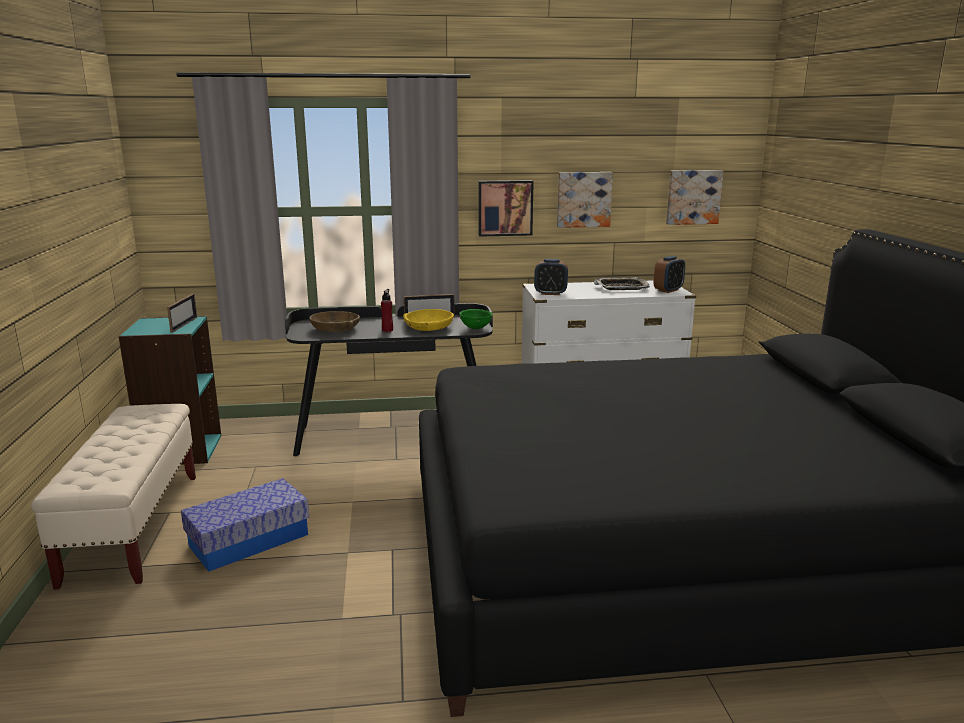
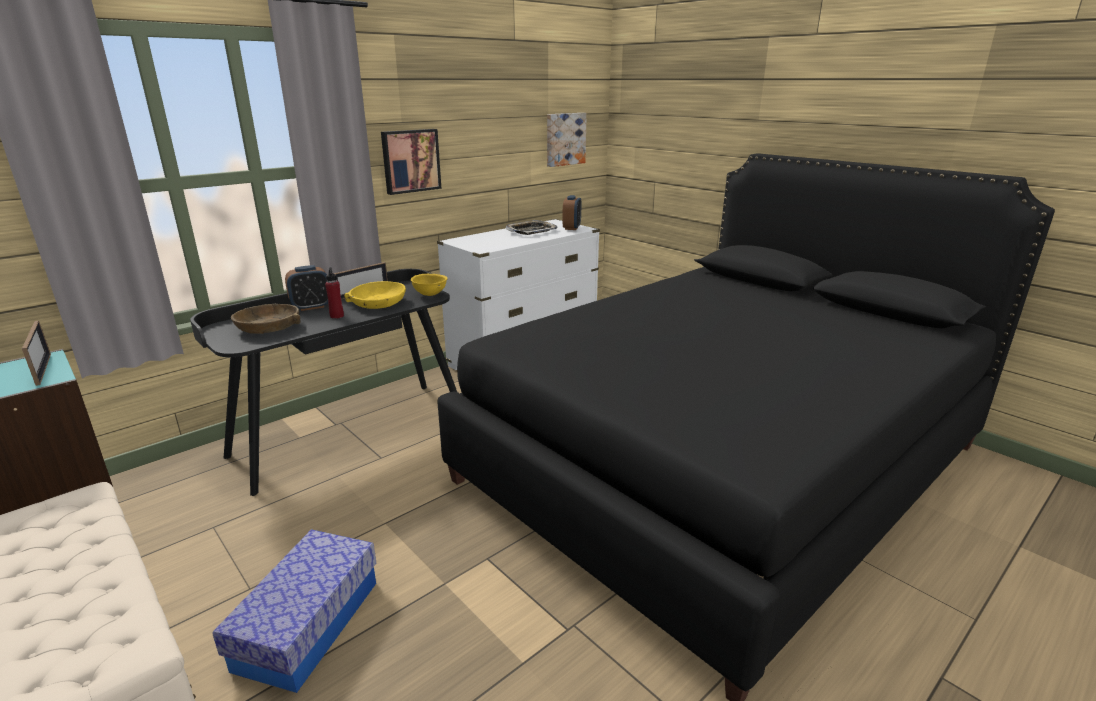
camera: 35 degrees left, 5 degrees up
(476, 328) = (430, 294): green bowl -> yellow bowl
(550, 293) = (481, 246): alarm clock -> alarm clock (311, 307)
(583, 199) = (480, 146): picture -> none

